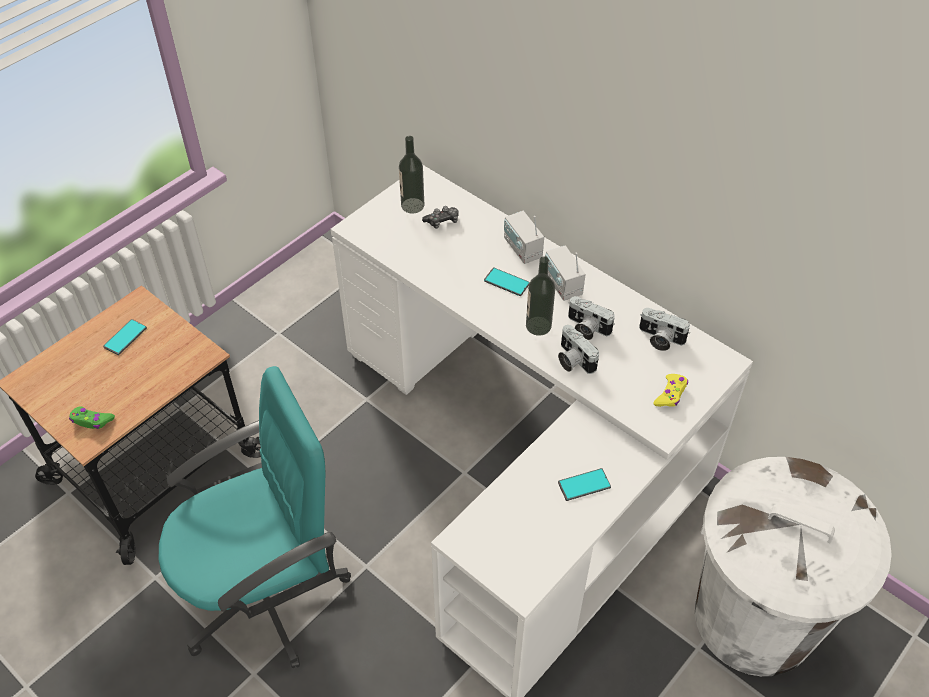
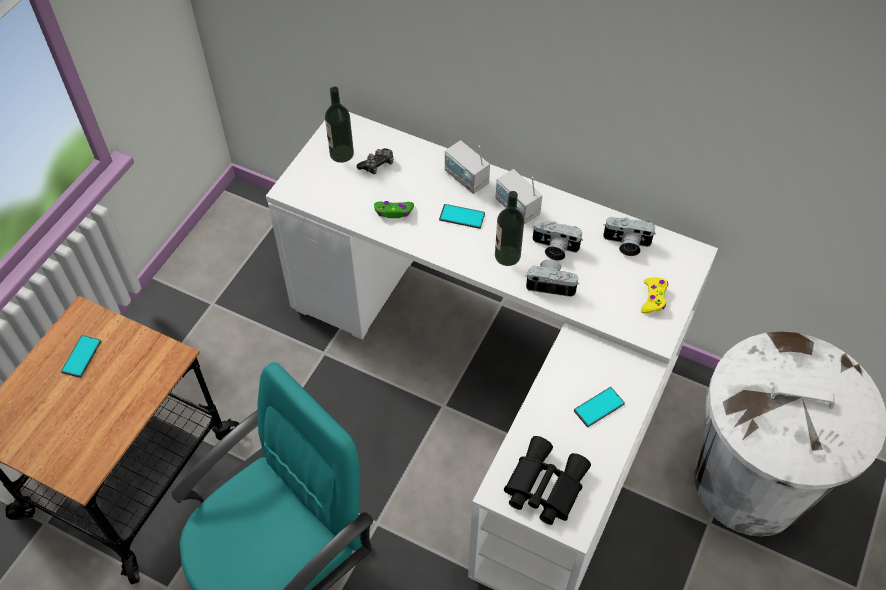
camera: 15 degrees left, 5 degrees up
(92, 421) = (77, 455): green game controller -> green game controller (394, 212)
(503, 545) = (543, 486): none -> black binoculars
(573, 360) = (551, 284): camera -> camera turned 150 degrees clockwise

